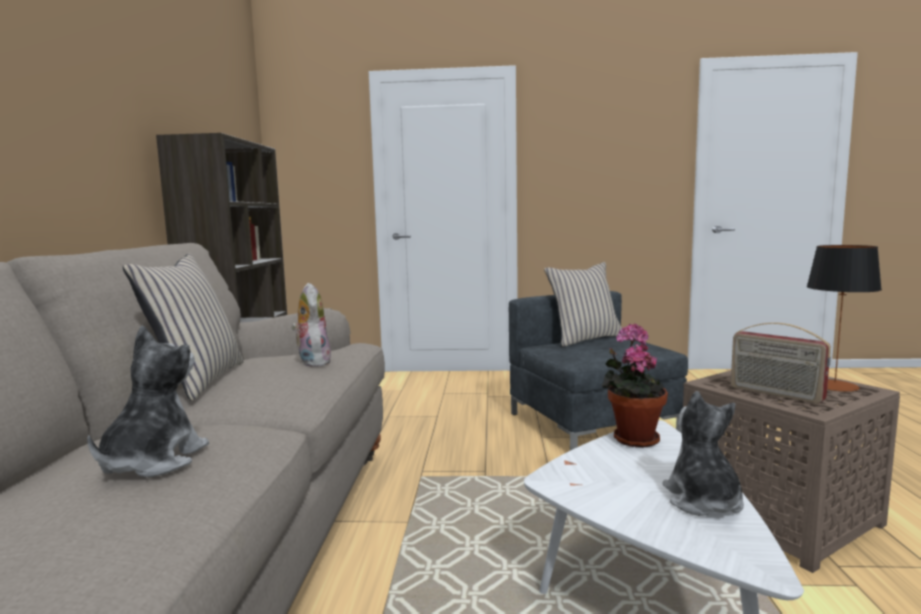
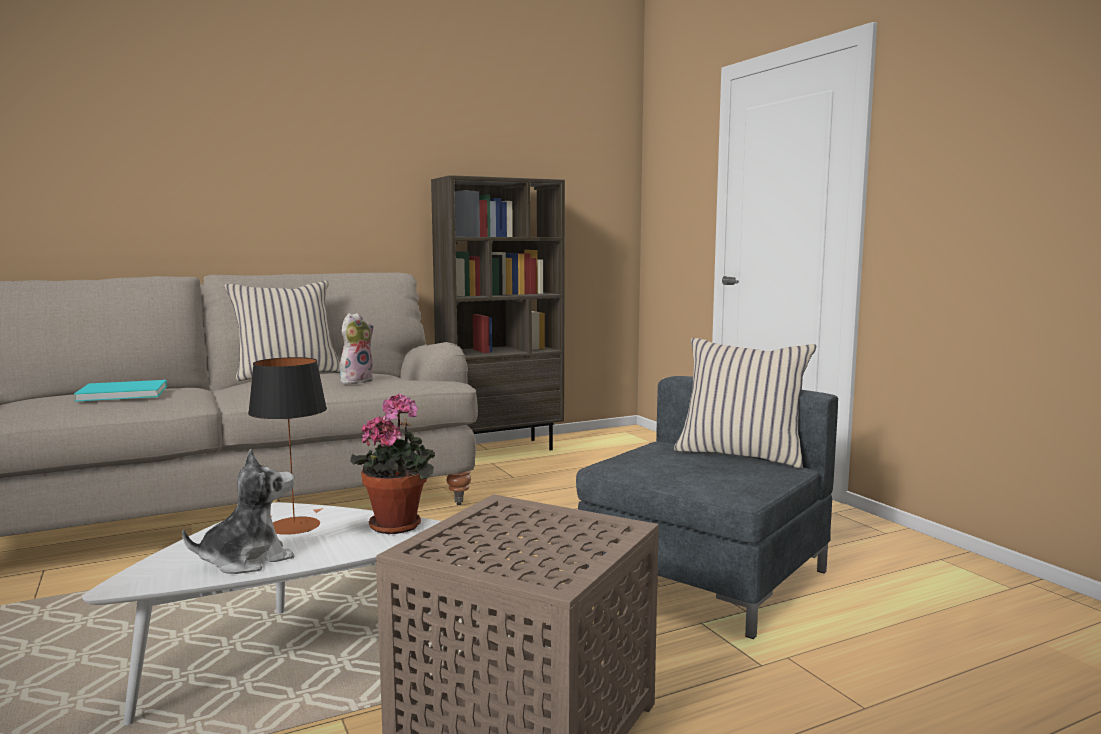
camera: 60 degrees right, 0 degrees up
(152, 461) = (120, 393): plush toy -> turquoise book
(775, 394) = (479, 533): radio -> none
(834, 385) = (557, 562): table lamp -> table lamp (294, 526)

